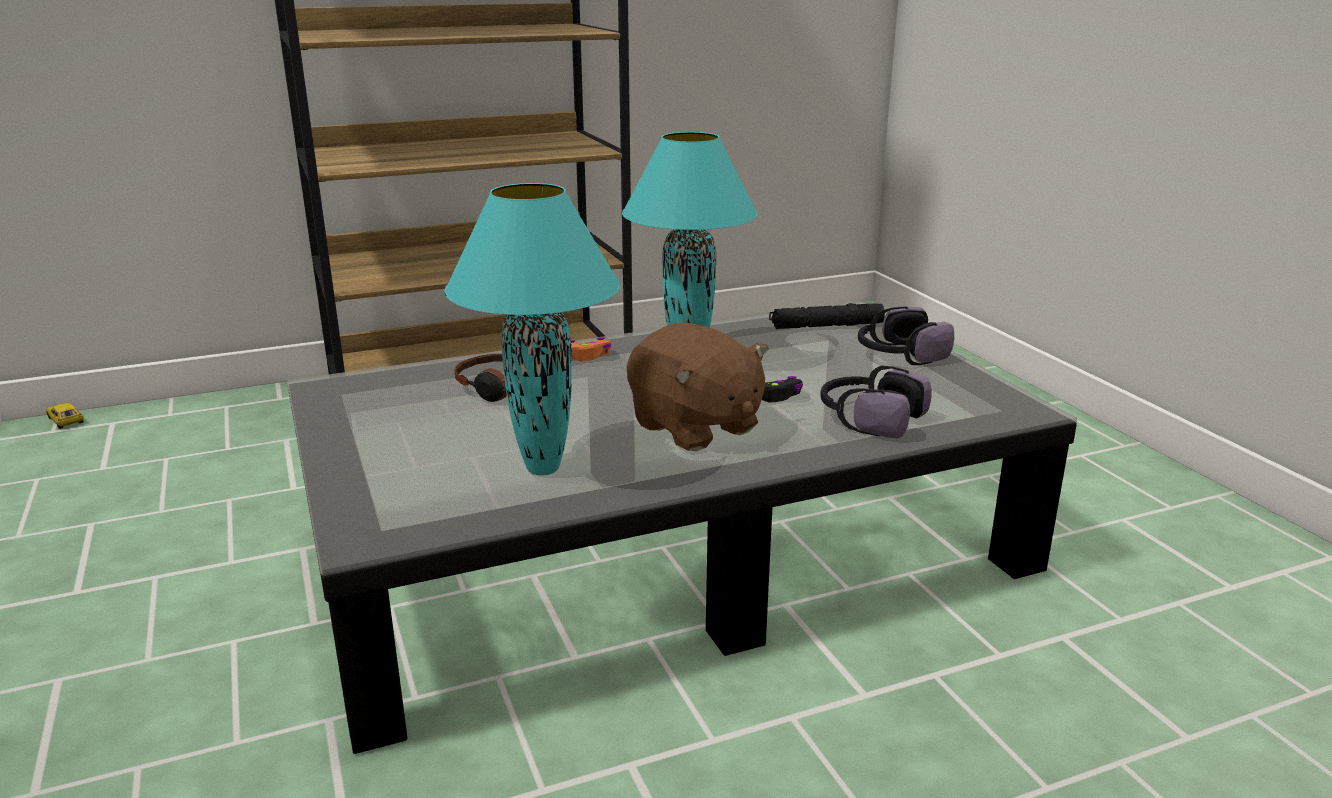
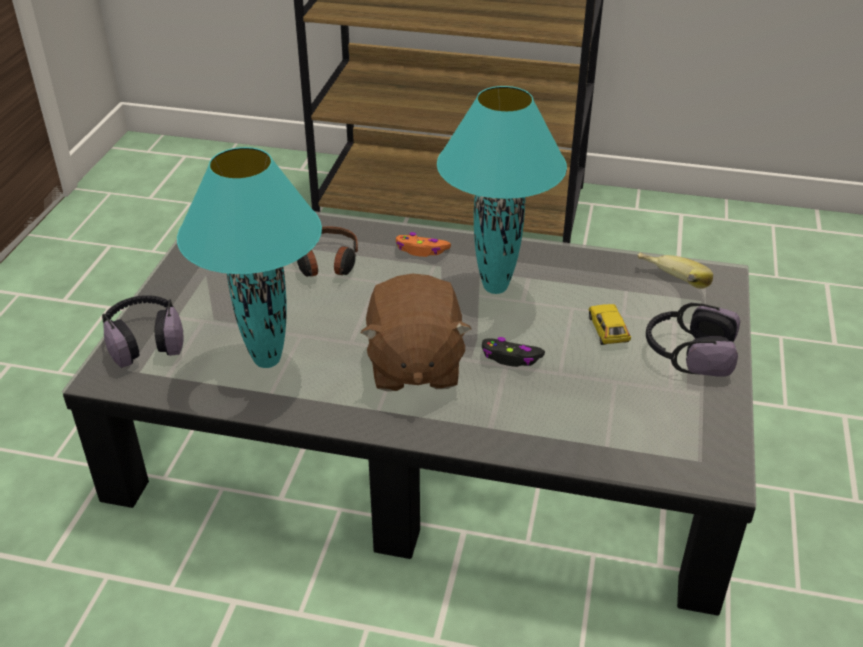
camera: 35 degrees right, 15 degrees up
(66, 420) = (161, 143): toy car -> toy car (608, 330)
(826, 326) = (668, 288): black flashlight -> banana
(869, 419) = (560, 418): headphones -> headphones (145, 340)

